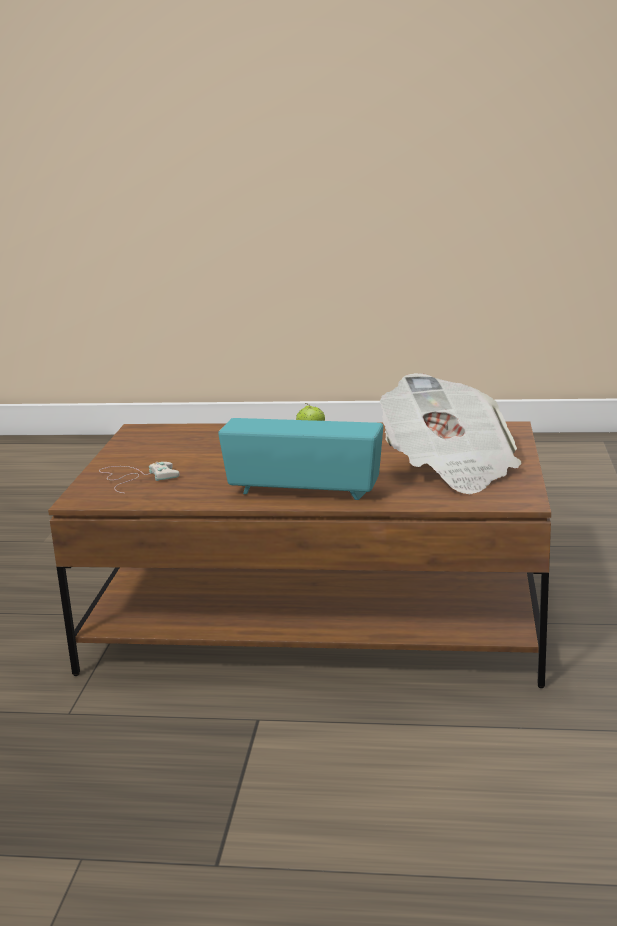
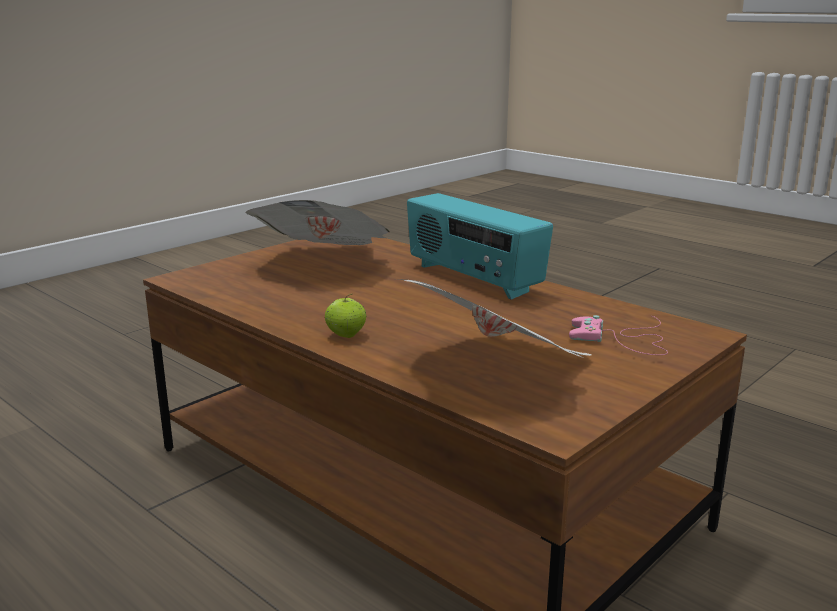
camera: 145 degrees left, 0 degrees up
(135, 478) = (623, 340): white game controller -> pink game controller
(196, 442) = (497, 369): none -> newspaper

